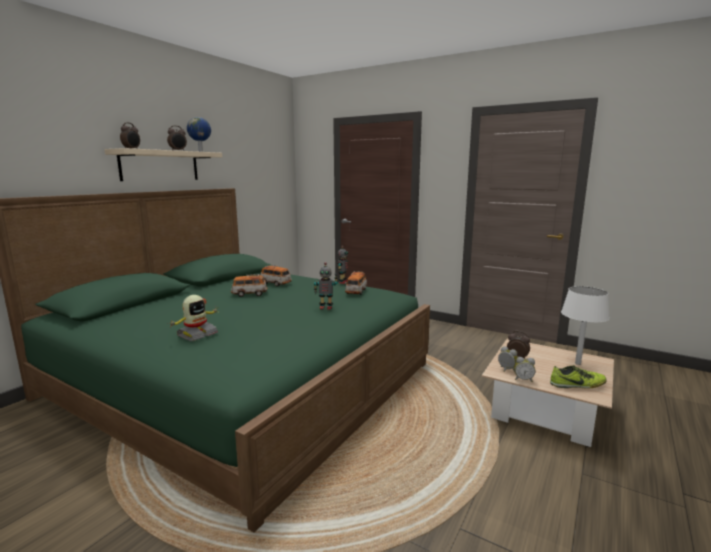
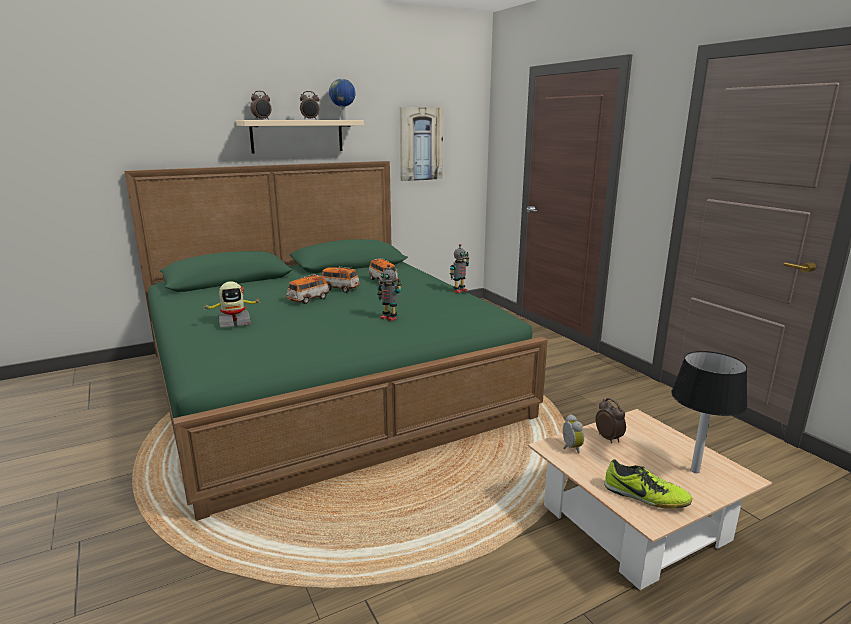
camera: 30 degrees right, 5 degrees up
(253, 175) = (420, 144): none -> picture
(356, 292) = (452, 305): toy car -> toy car (308, 300)
(523, 379) = (575, 466): alarm clock -> none
(577, 363) = (694, 470): white table lamp -> black table lamp

